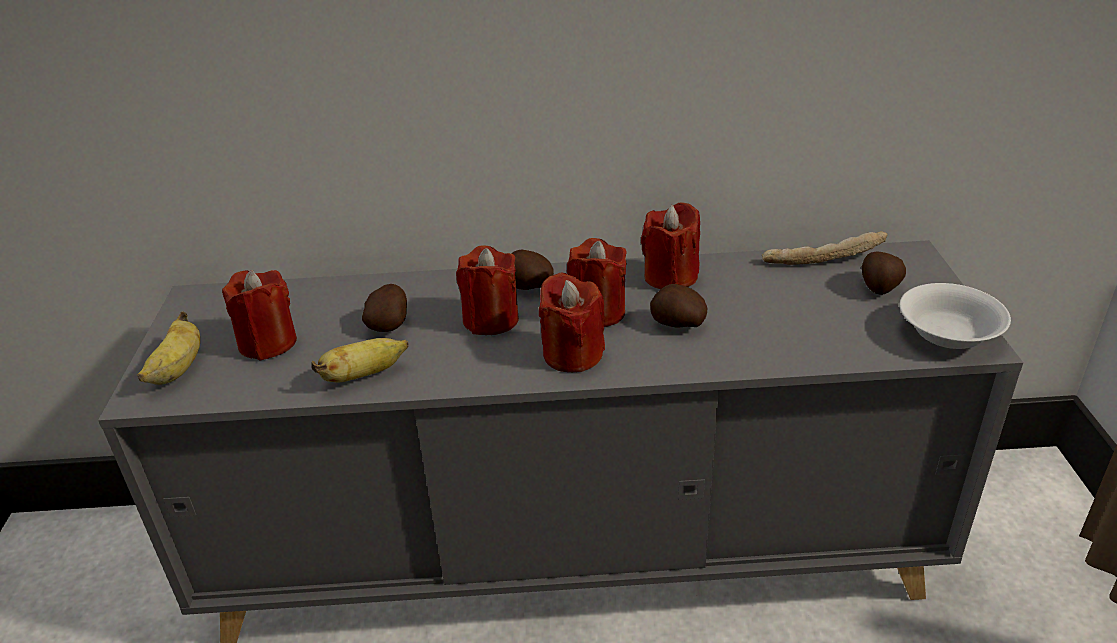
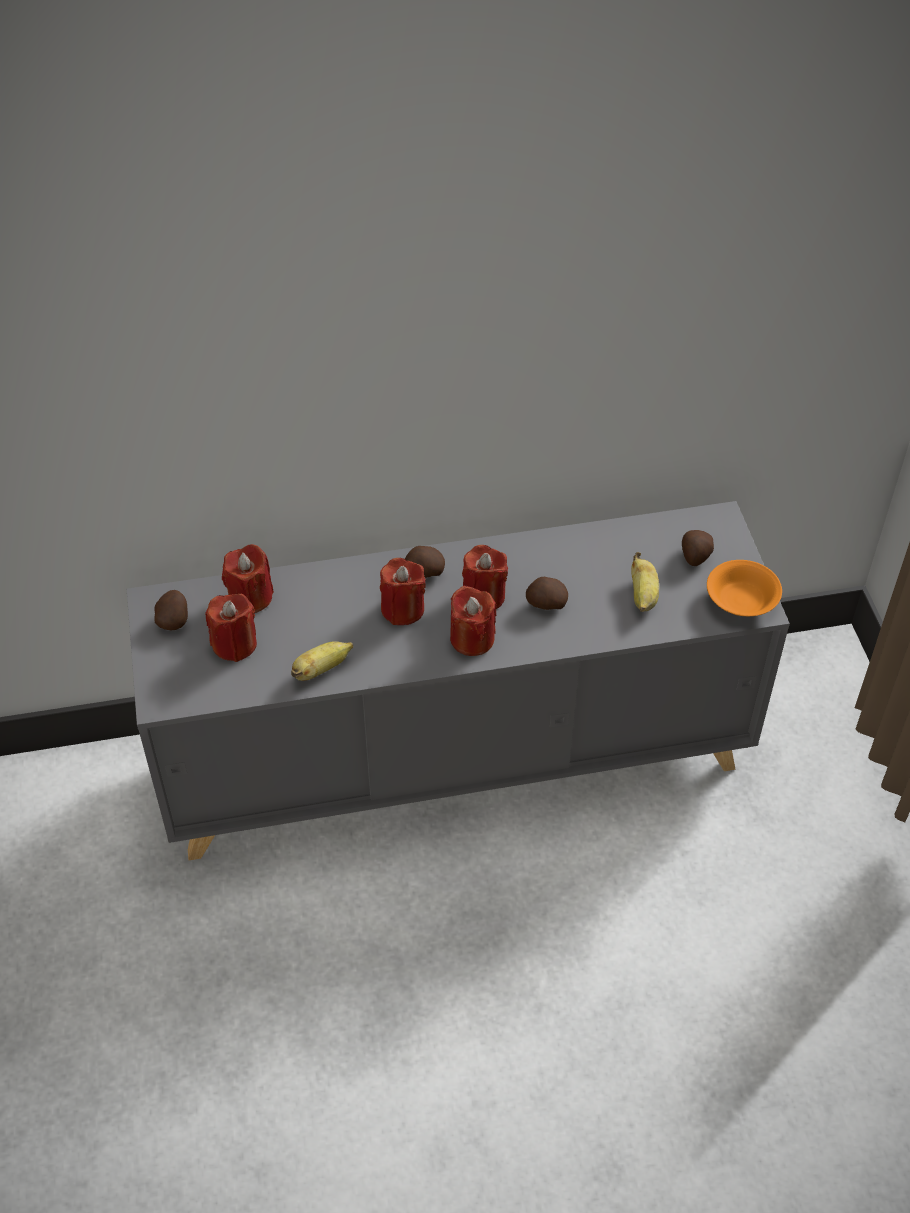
camera: 10 degrees left, 15 degrees up
(178, 370) = (175, 675): banana -> banana (643, 596)
(390, 324) = (324, 619): potato -> potato (174, 619)
(670, 277) = (535, 554): red candle -> red candle (250, 597)
(822, 258) = (652, 527): bread -> none
(948, 335) = (741, 601): white bowl -> orange bowl

